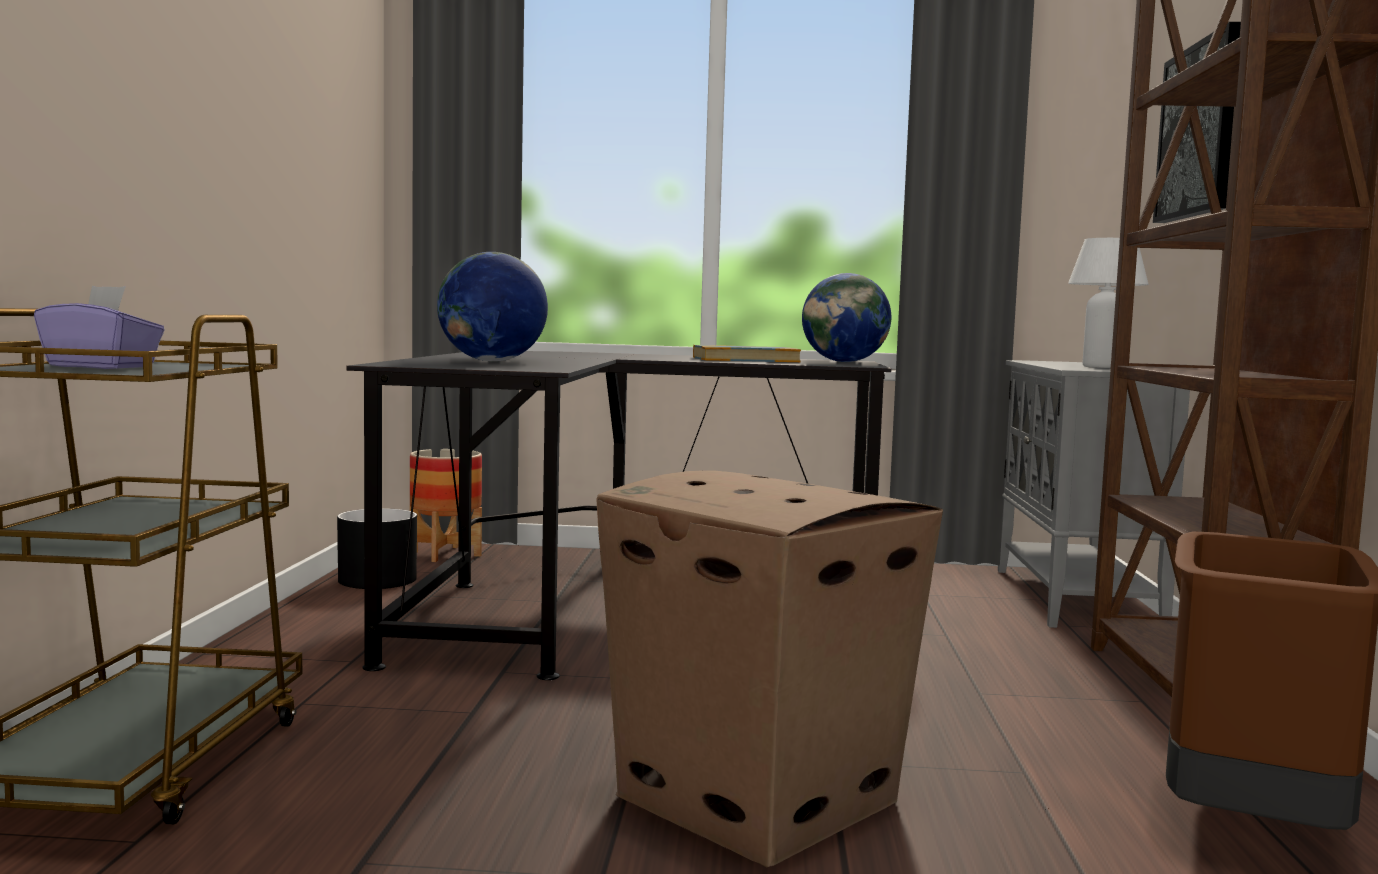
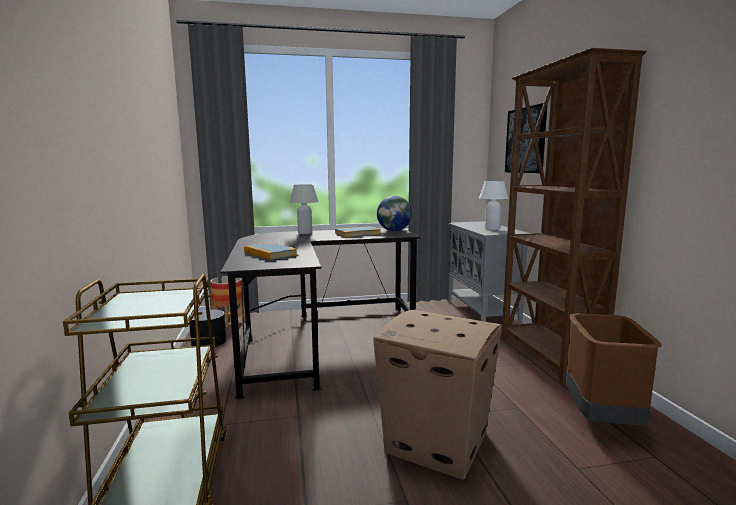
camera: 15 degrees left, 5 degrees up
(102, 367) = (139, 309): purple tissue box -> none
(492, 361) = (270, 254): globe -> book
(626, 354) = (305, 233): none -> white table lamp

